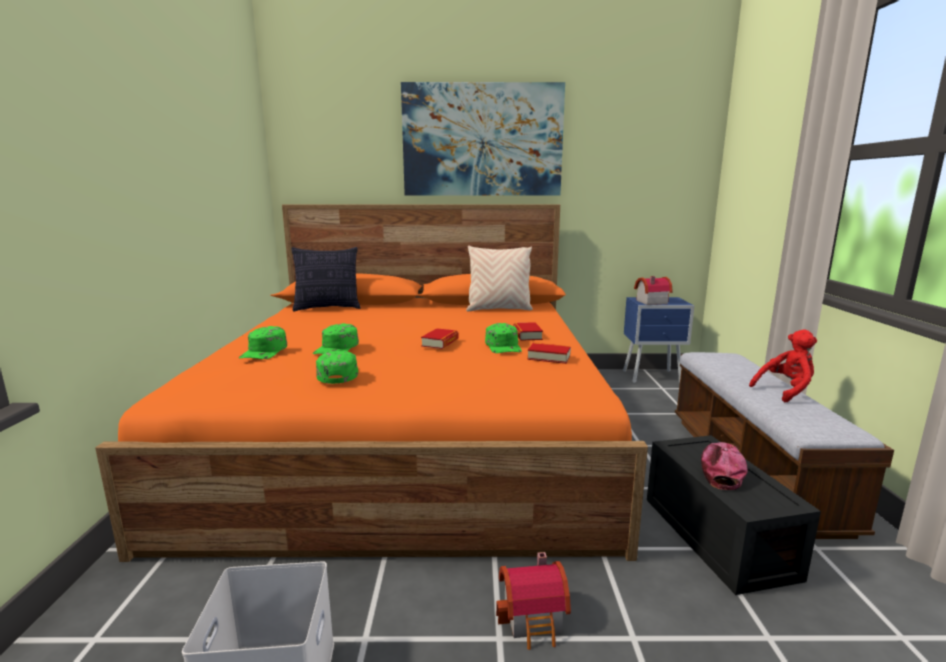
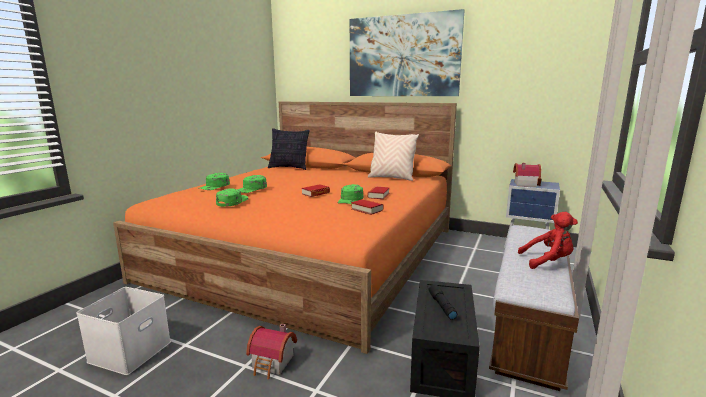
camera: 25 degrees right, 0 degrees up
(720, 470) = (441, 306): cap -> black flashlight

